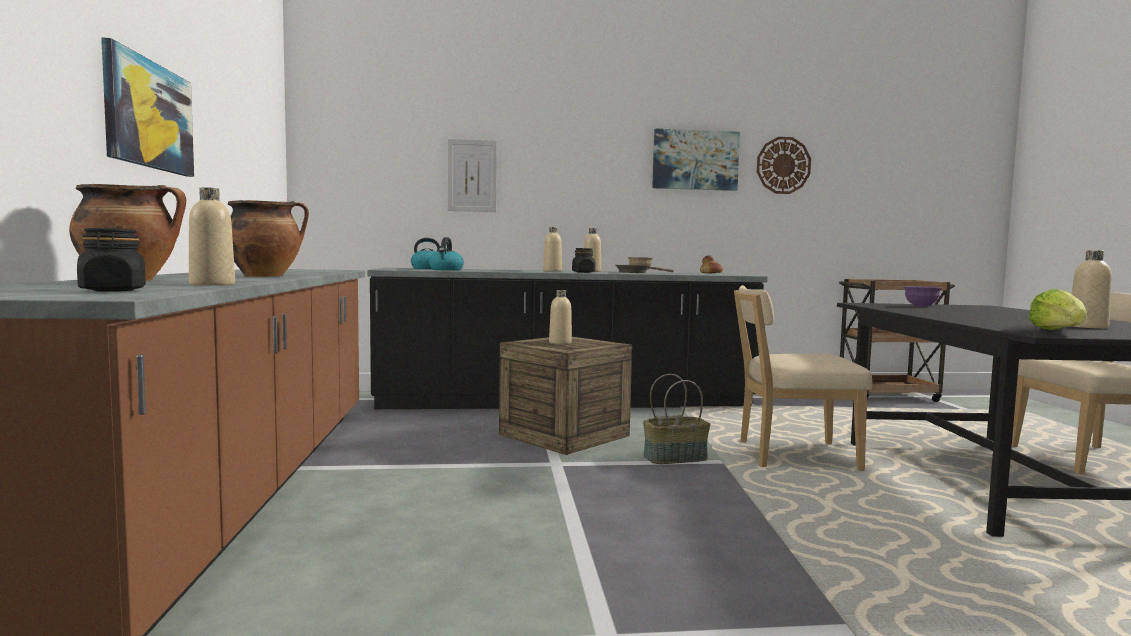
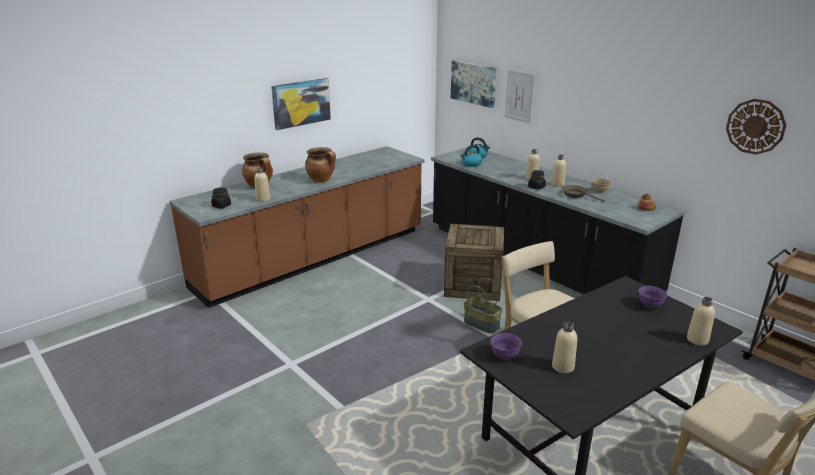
camera: 55 degrees right, 20 degrees up
(560, 342) = (474, 234): beige bottle -> beige bottle (697, 340)
(695, 160) = (672, 109): picture -> picture (473, 83)
(1058, 331) = (504, 356): lettuce -> purple bowl

